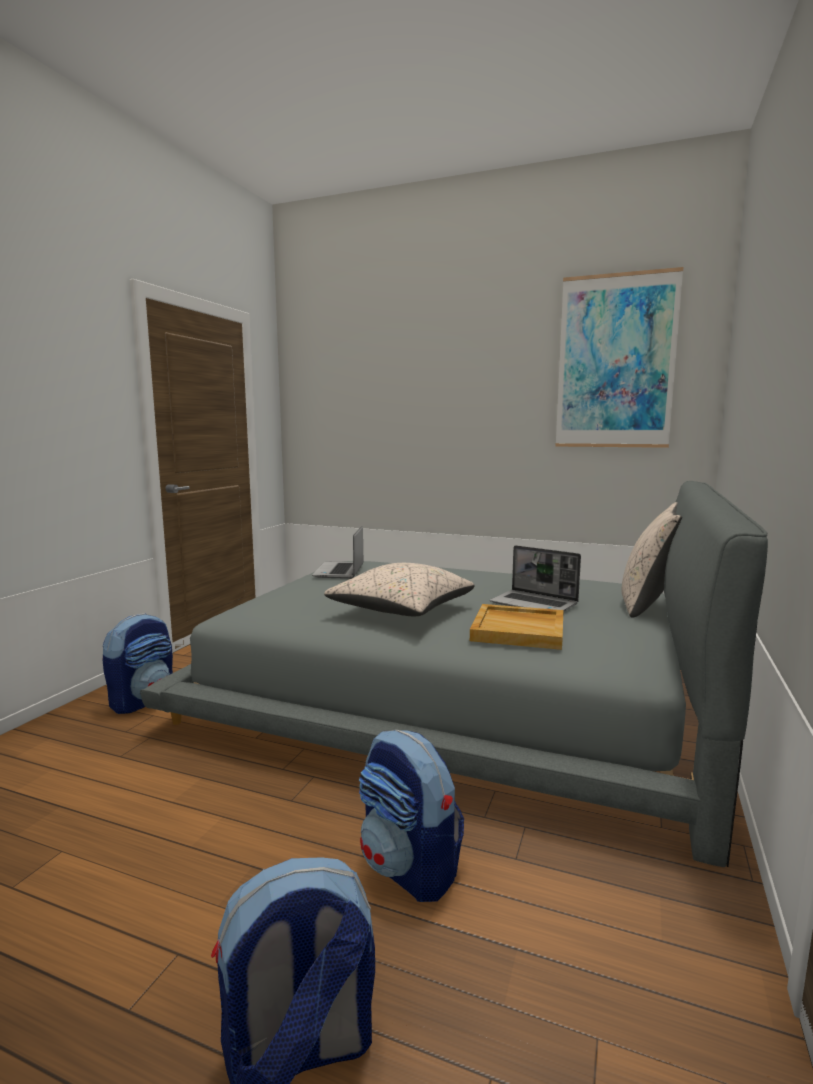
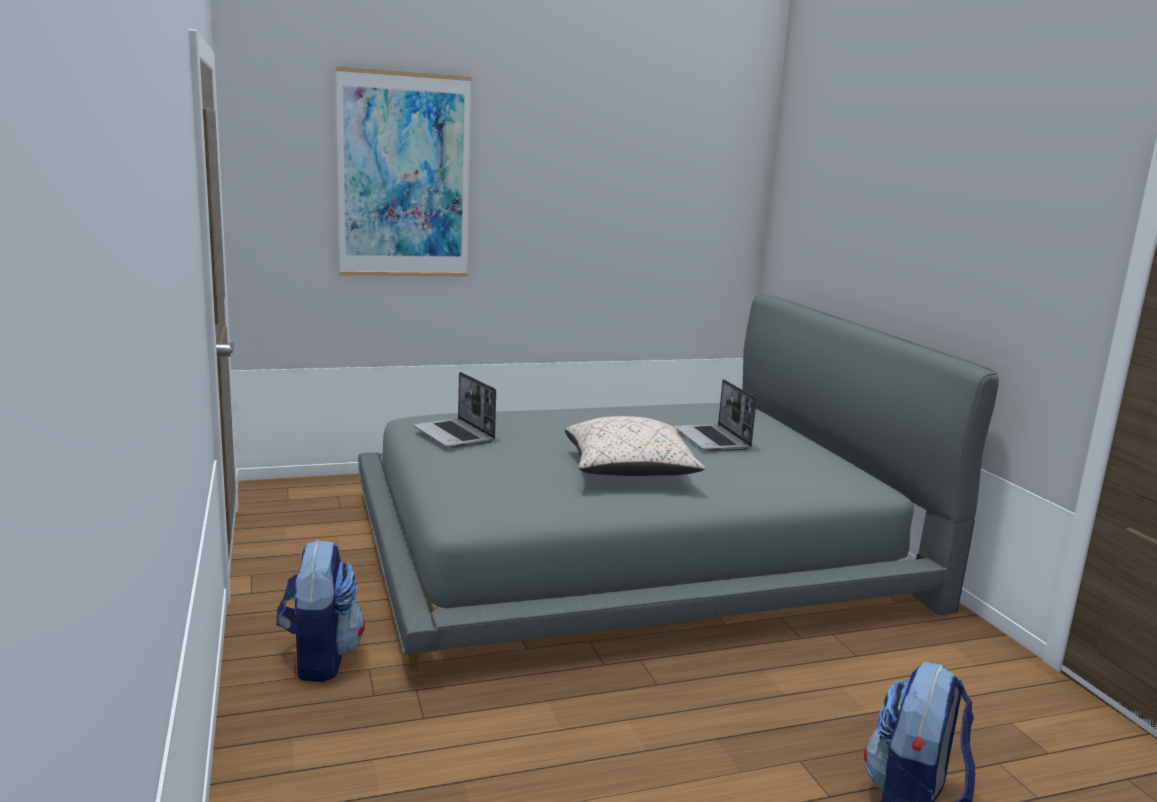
camera: 40 degrees left, 5 degrees up
(409, 868) = (811, 690): backpack -> none
(519, 630) = (753, 469): beige tray -> none
(535, 604) = (713, 440): laptop -> laptop turned 75 degrees clockwise
(615, 362) = (677, 165): picture -> picture (404, 176)
(648, 604) = (780, 423): beige pillow -> none

